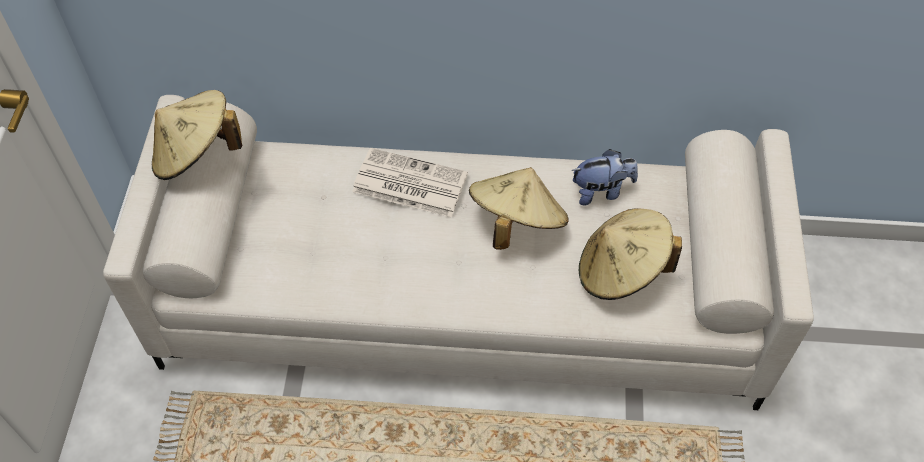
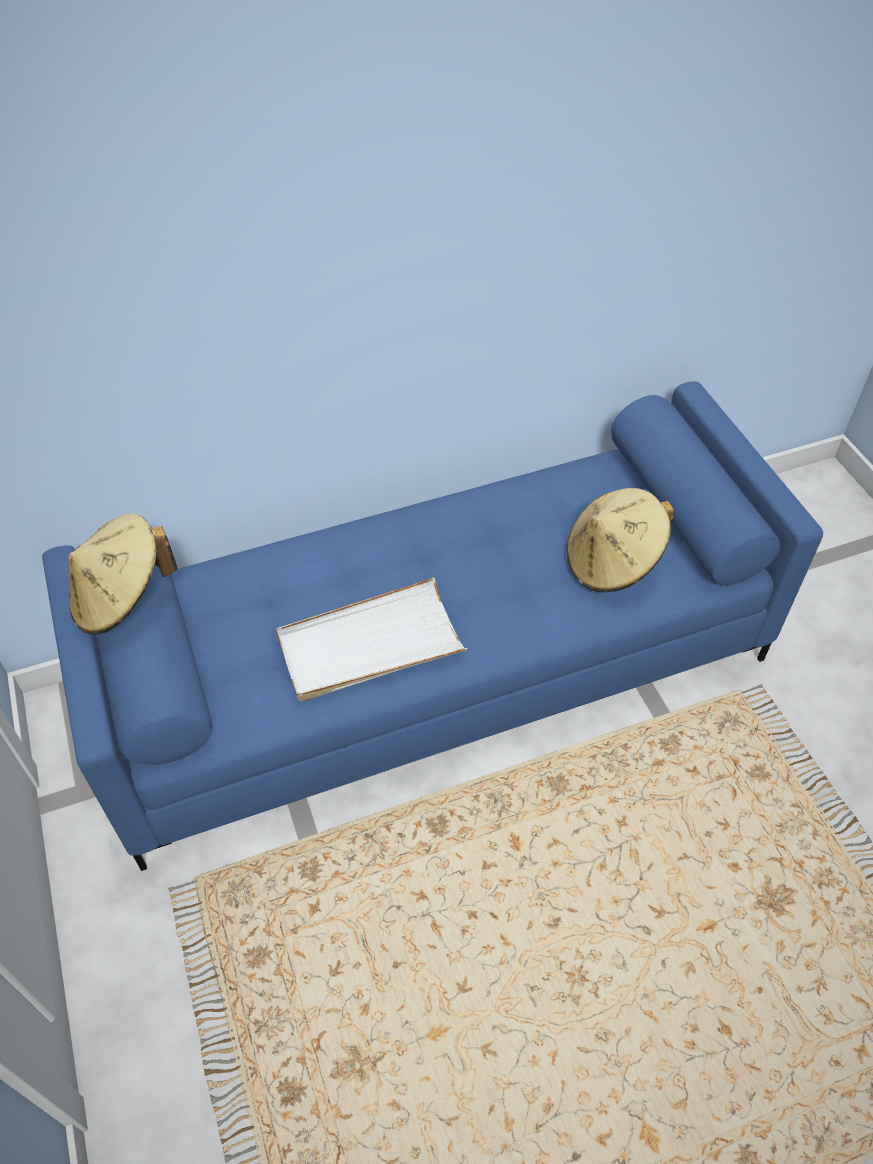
camera: 25 degrees left, 5 degrees down
(377, 264) = (369, 645): none -> white tray
(408, 183) = (356, 556): newspaper -> none
(464, 301) = (438, 669): white sofa -> blue sofa
(516, 223) = (486, 555): beige hat -> none
(601, 191) = (549, 497): plush toy -> none

